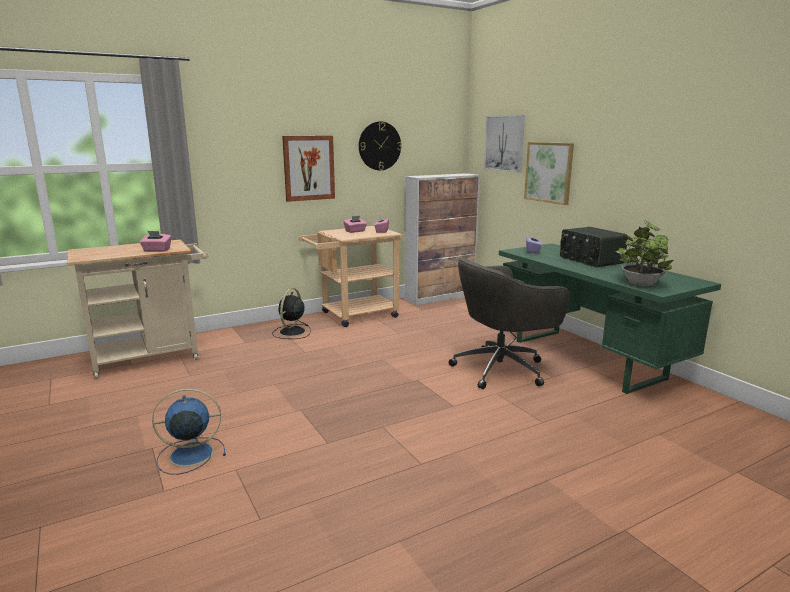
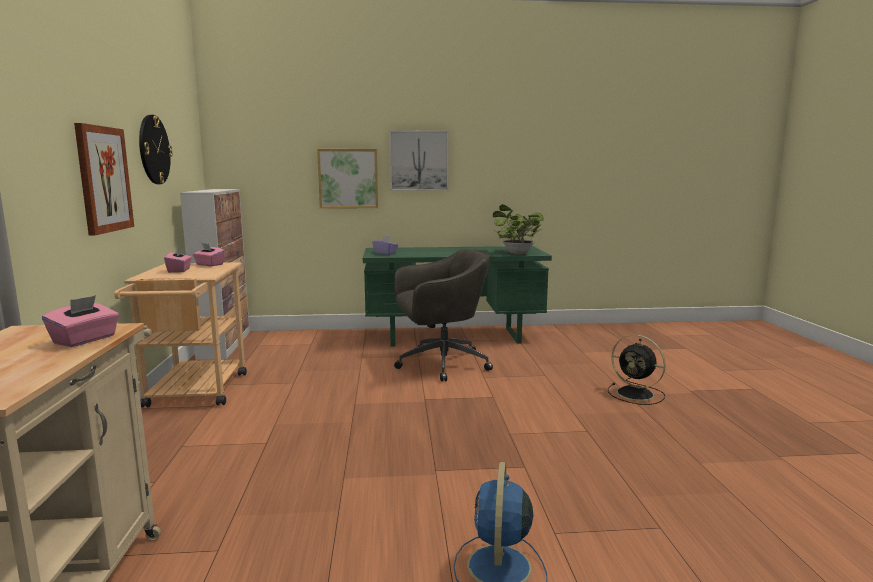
camera: 65 degrees left, 5 degrees down
(291, 332) = (178, 440): black fan -> black fan (636, 394)
(502, 369) = (440, 364): grey office chair -> grey office chair turned 105 degrees counterclockwise
(504, 143) = (275, 151): picture -> picture (419, 160)
(590, 260) = (440, 250): radio -> none

